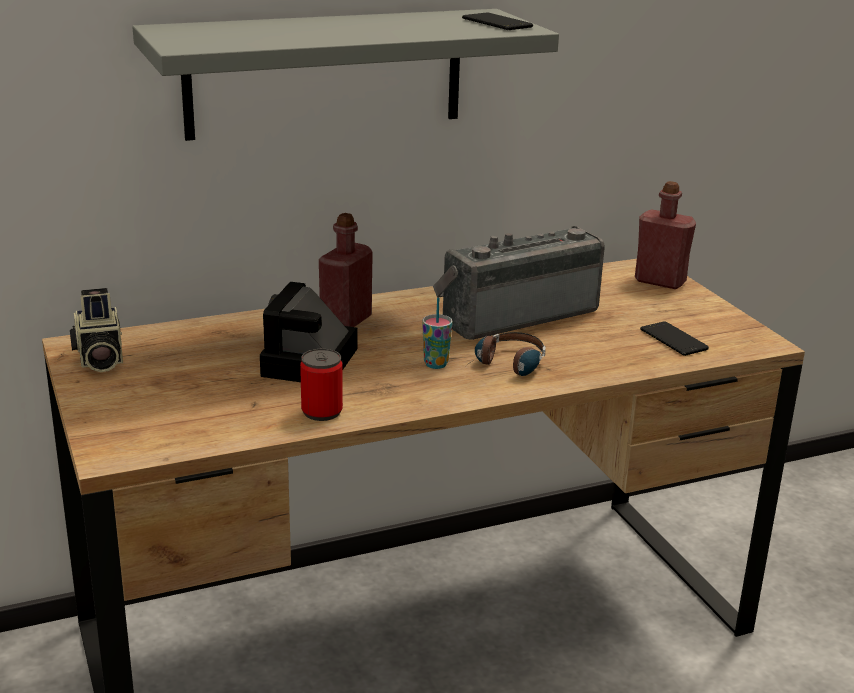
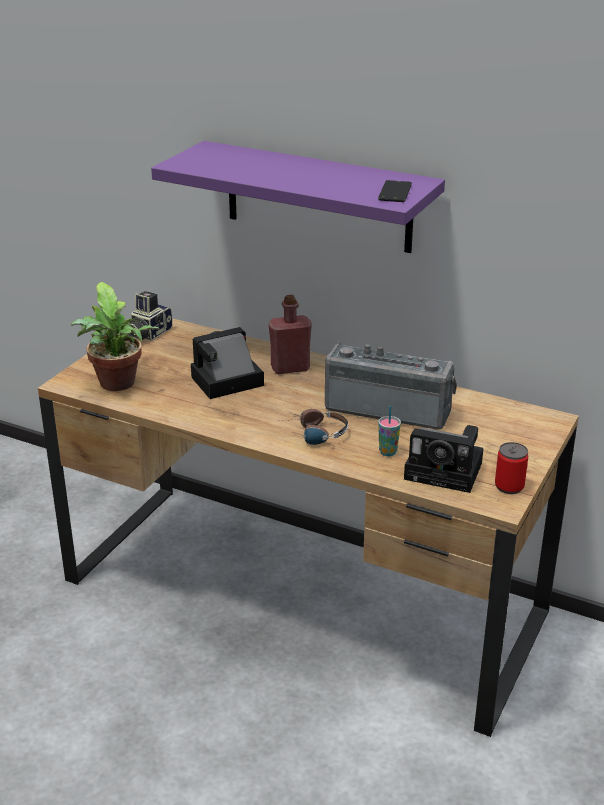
camera: 50 degrees right, 5 degrees up
(188, 424) = (118, 385): none -> potted plant
(322, 412) = (179, 409): can -> can (509, 486)
(325, 73) = (318, 197): grey shelf -> purple shelf
(436, 364) = (281, 414): cup -> cup (388, 452)
(660, 281) = (534, 433): red bottle -> none
(673, 339) = (447, 471): phone -> camera

